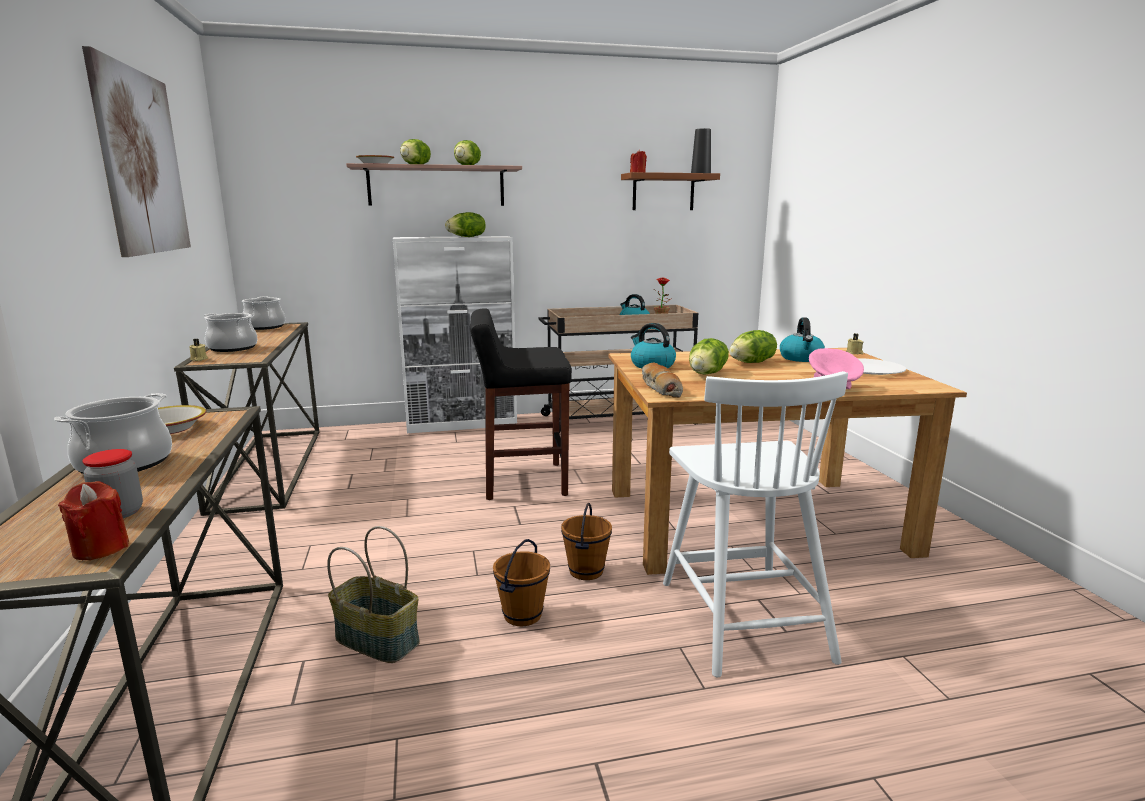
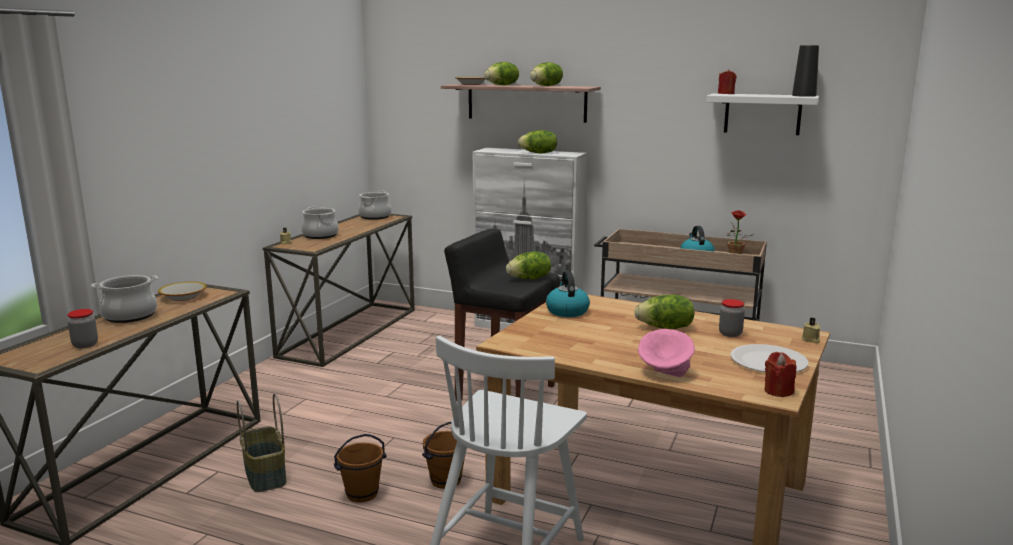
camera: 35 degrees right, 0 degrees up
(101, 548) = (51, 361): red candle -> red candle (778, 391)
(141, 162) = (258, 101): picture -> none
(659, 388) = (515, 335): bread -> none
(663, 192) = (762, 114): brown shelf -> white shelf
(707, 374) = (592, 330): lettuce -> lettuce (529, 279)
(801, 358) = (730, 334): kettle -> jar

